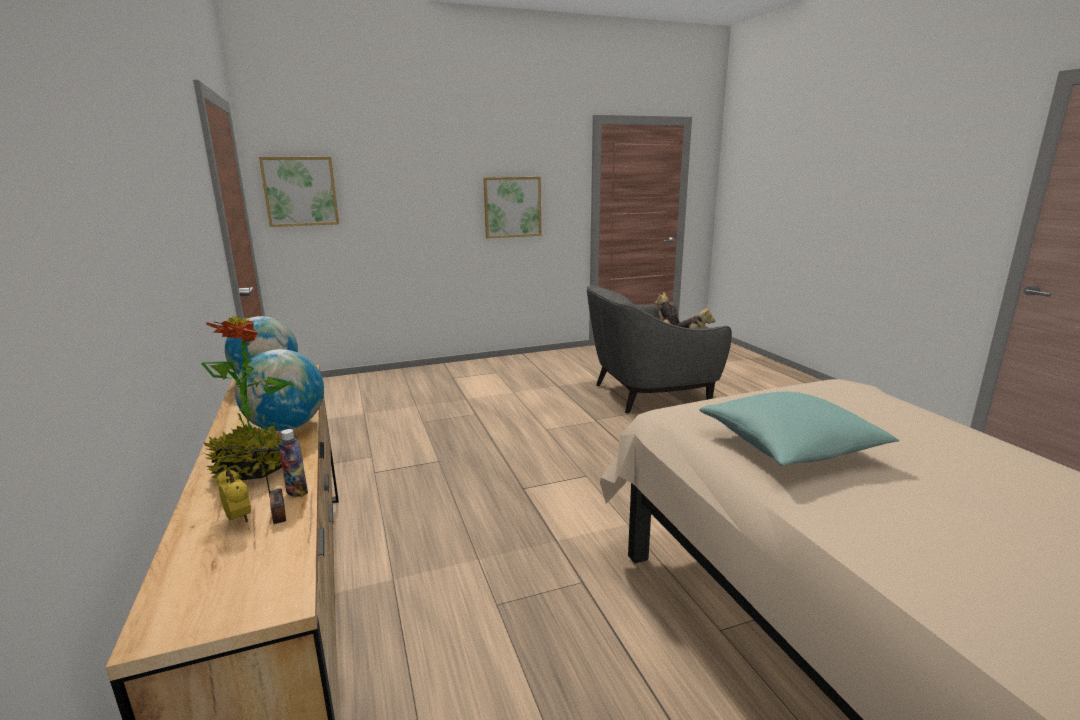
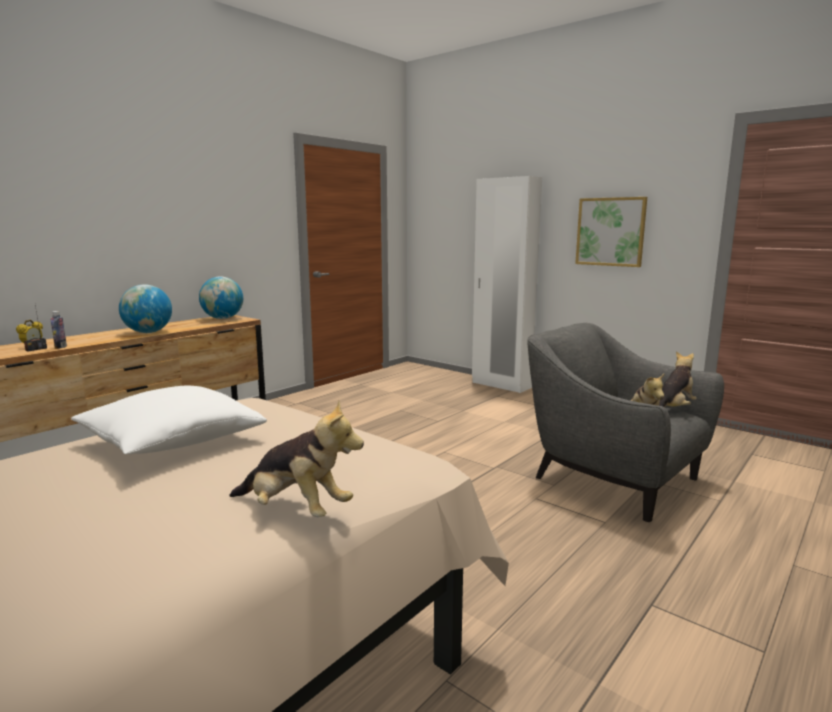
camera: 60 degrees right, 5 degrees down
(255, 469) = (90, 338): potted plant -> none
(300, 191) = (436, 211): picture -> none
(430, 369) = (501, 385): none -> white wardrobe
(789, 447) = (171, 441): turquoise pillow -> white pillow
(933, 420) = (296, 510): none -> plush toy

